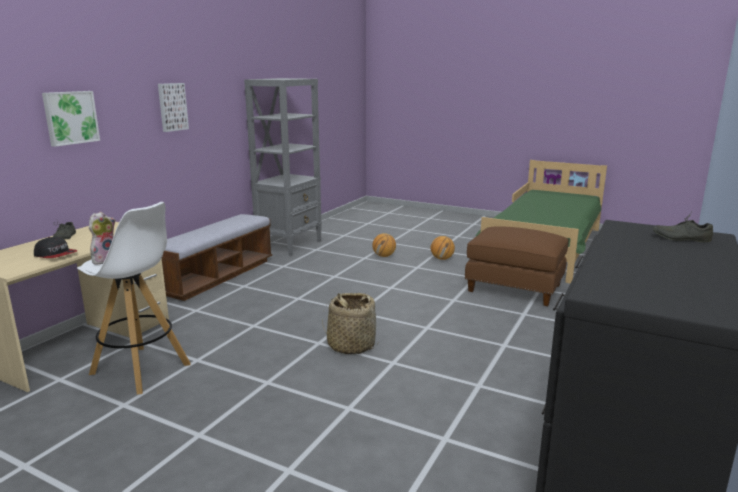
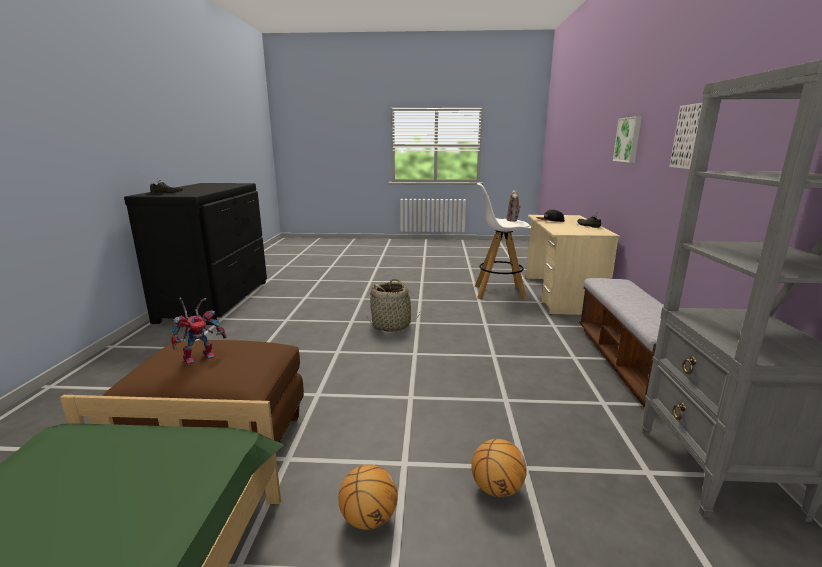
camera: 155 degrees right, 0 degrees up
(521, 231) = (201, 356): none -> toy robot

